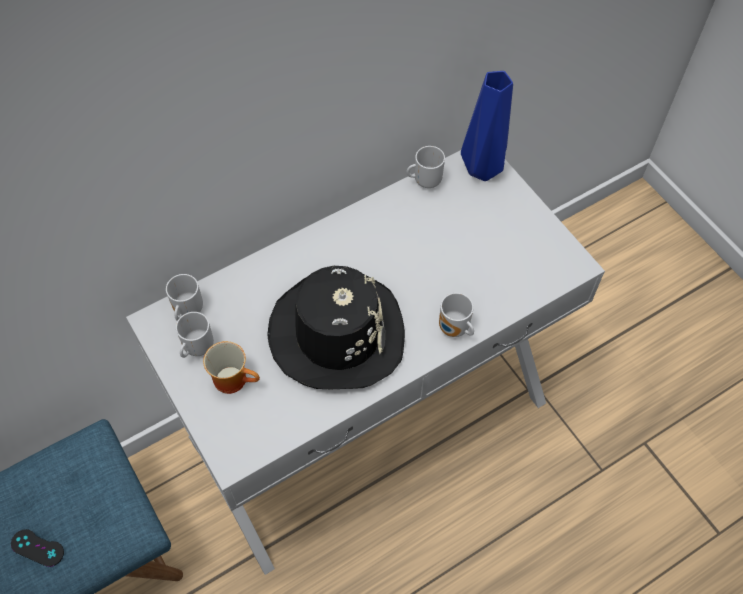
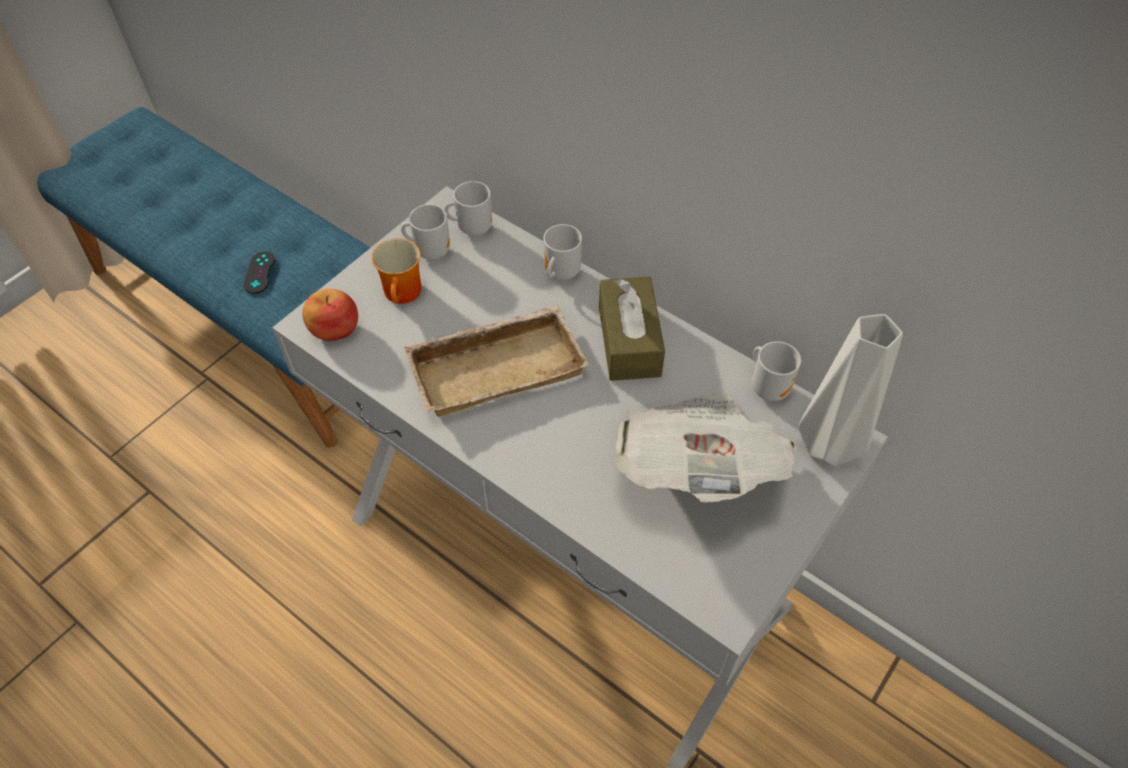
camera: 70 degrees right, 5 degrees down
(248, 440) = (335, 329): none -> apple
(337, 333) = (497, 365): black hat -> beige tray
(352, 244) = (629, 341): none -> brown tissue box
(454, 330) = (552, 484): mug -> mug (559, 274)
(471, 243) = (697, 467): none -> newspaper
(482, 168) = (830, 446): blue vase -> grey vase

